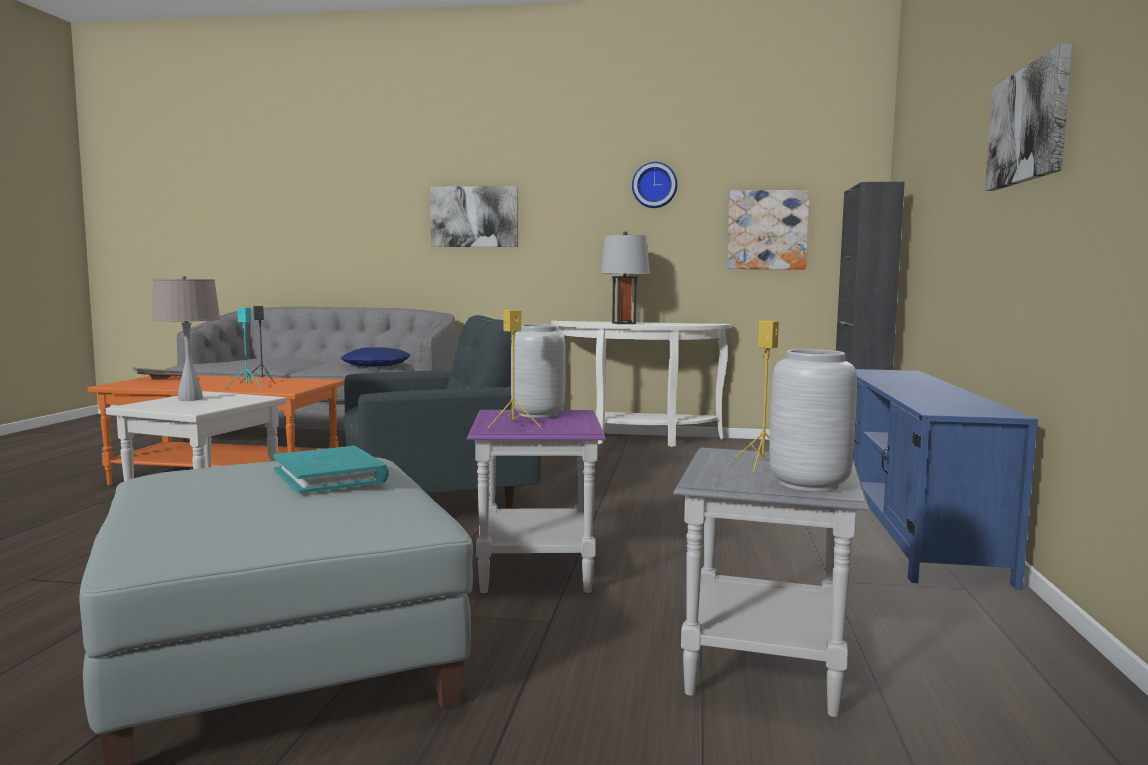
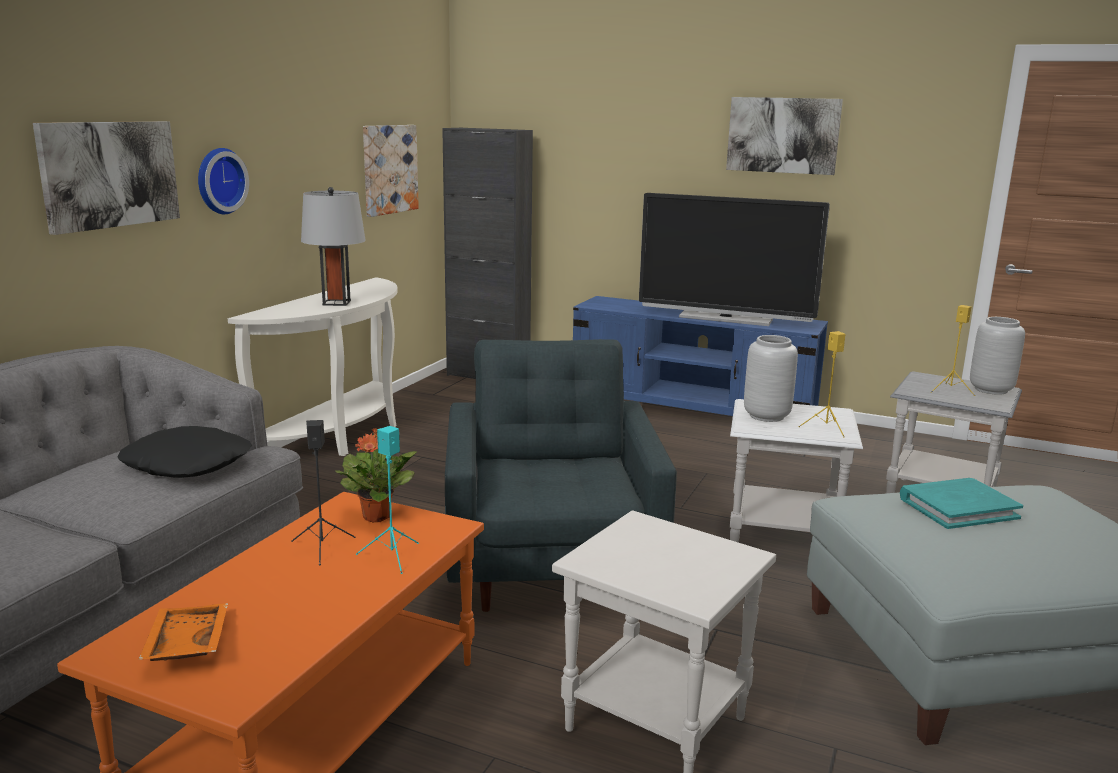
camera: 75 degrees left, 10 degrees up
(163, 379) = (185, 645): grey tray -> orange tray
(190, 399) = (642, 565): beige table lamp -> none
(304, 383) = (377, 516): none -> potted plant
(377, 365) = (188, 464): blue pillow -> black pillow
(536, 570) = (783, 541): purple side table -> white side table
(654, 185) = (305, 119): wall clock -> wall clock (218, 181)
(917, 393) = (725, 318): none -> television

